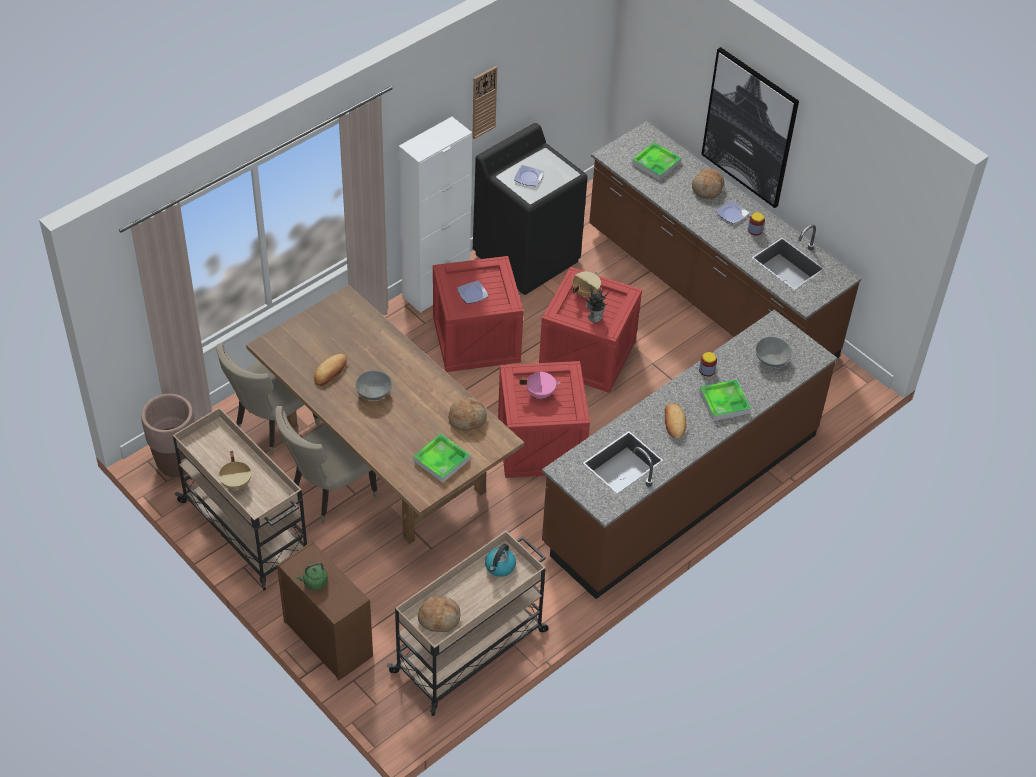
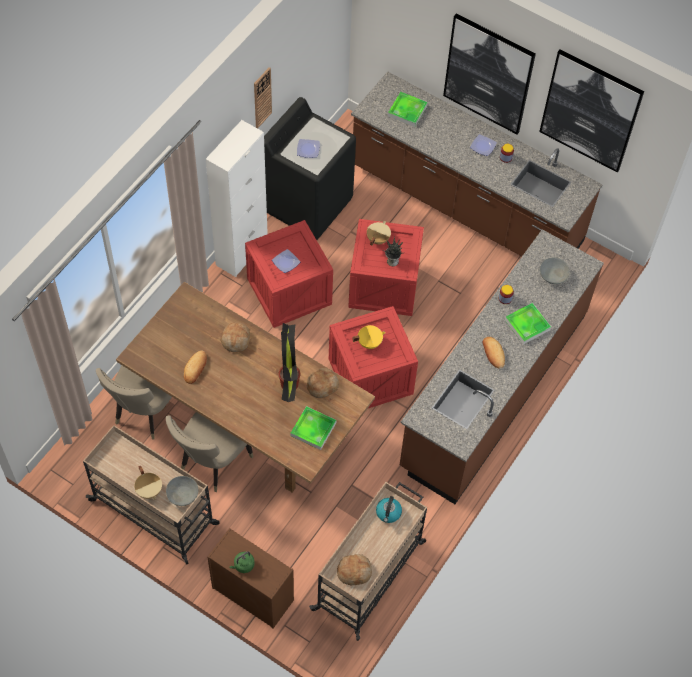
camera: 15 degrees left, 10 degrees up
(176, 463) = (75, 466): brown planter -> none
(374, 392) = (238, 379): grey bowl -> grey bowl (183, 495)
(430, 410) = (289, 385): none -> potted plant
(540, 392) = (369, 342): pink cooking pot -> yellow cooking pot
(707, 188) = (456, 126): bread -> bread (236, 340)
(853, 178) = (590, 111): none -> picture

